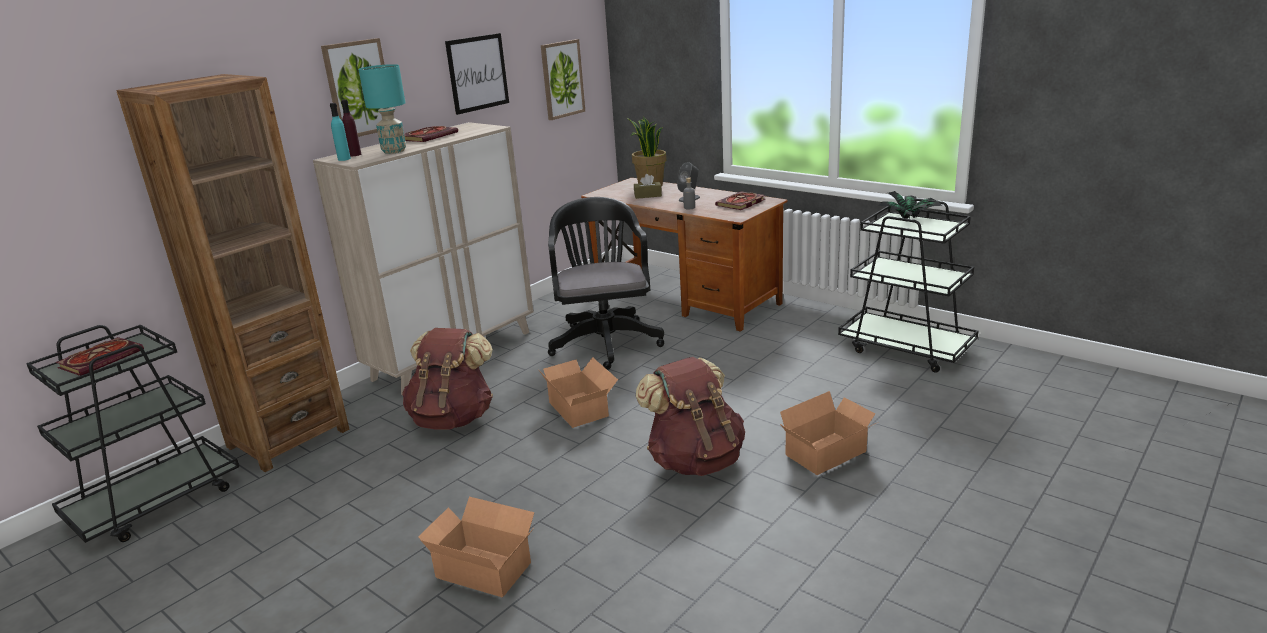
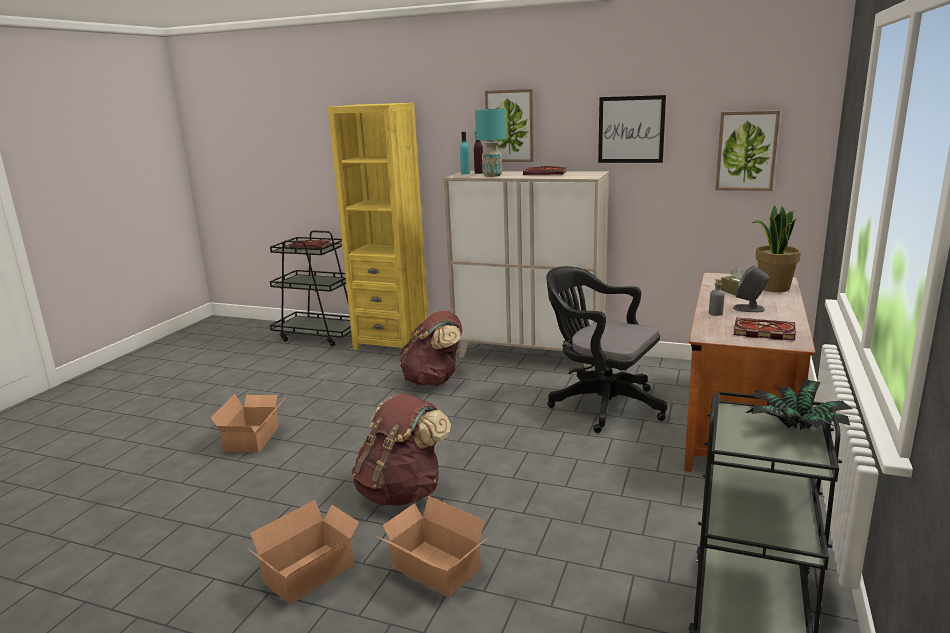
camera: 70 degrees right, 5 degrees down
(288, 438) = (392, 343): brown bookcase -> yellow bookcase
(580, 408) = (470, 422): cardboard box -> cardboard box (312, 573)
(605, 341) = (601, 404): black office chair -> black office chair turned 120 degrees counterclockwise

